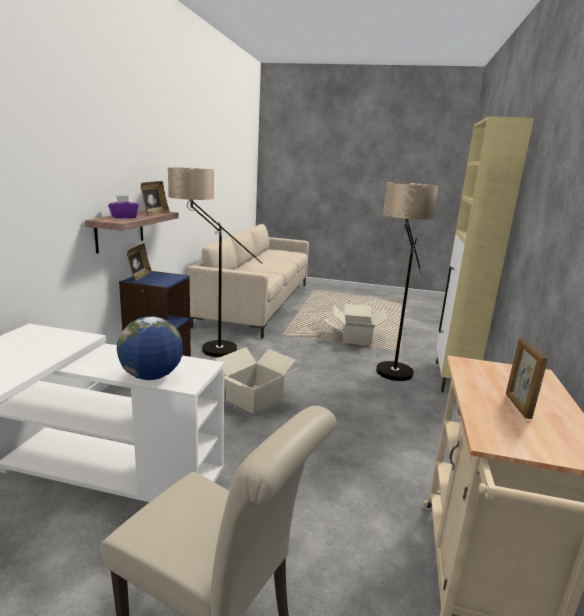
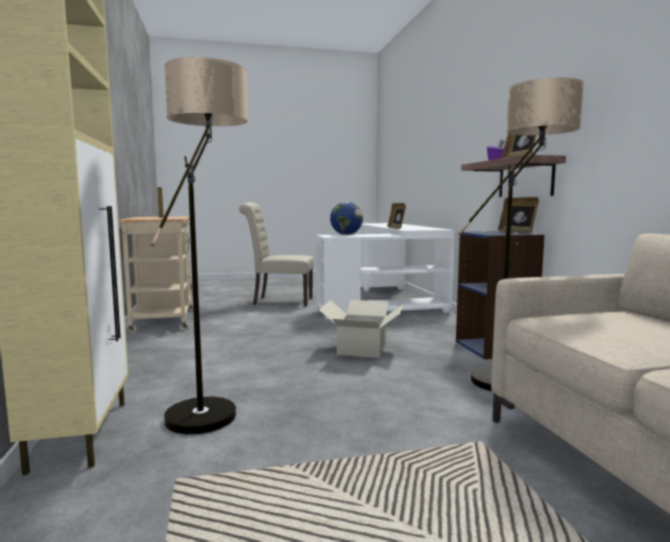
camera: 155 degrees right, 10 degrees down
(56, 355) = (396, 228): none -> picture frame
(356, 338) = (309, 492): cardboard box -> none

